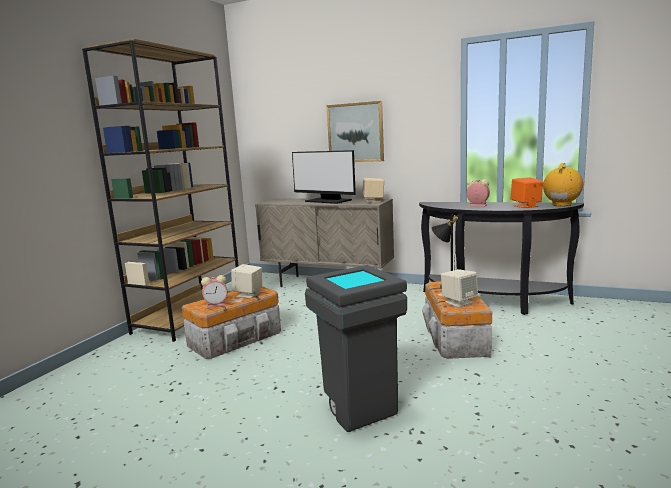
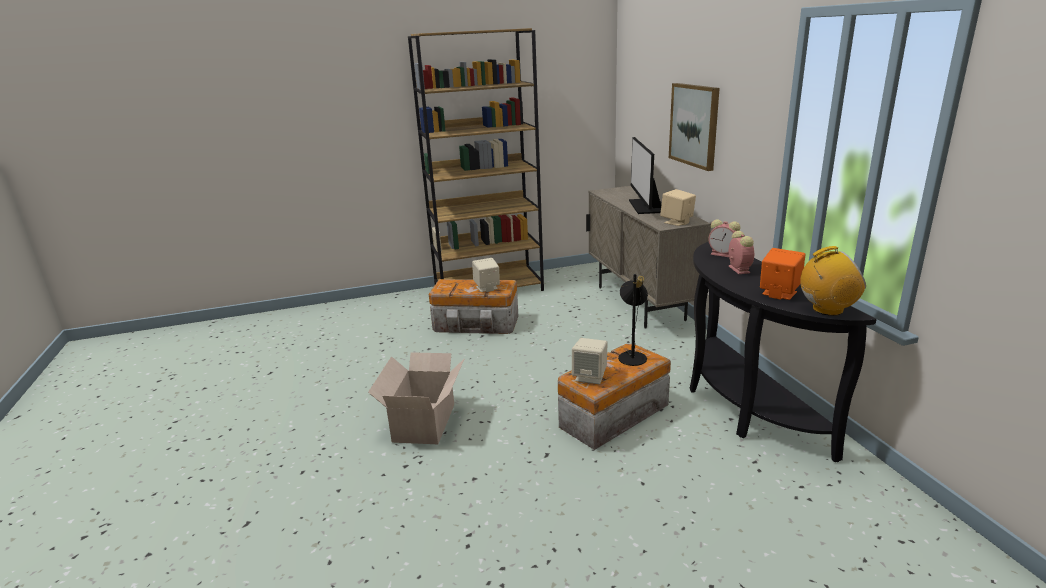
camera: 50 degrees right, 10 degrees up
(217, 304) = (452, 288): alarm clock -> alarm clock (724, 254)
(358, 409) = (425, 421): grey trash can -> cardboard box

